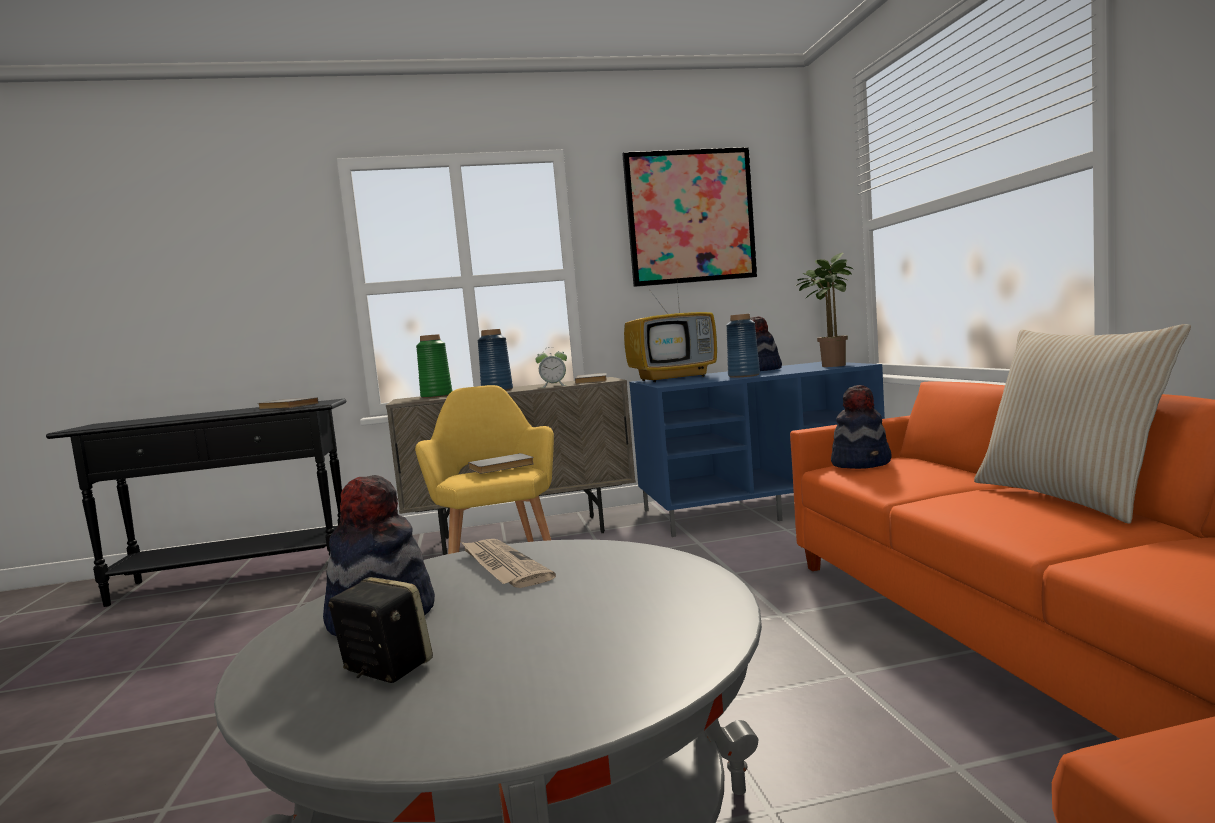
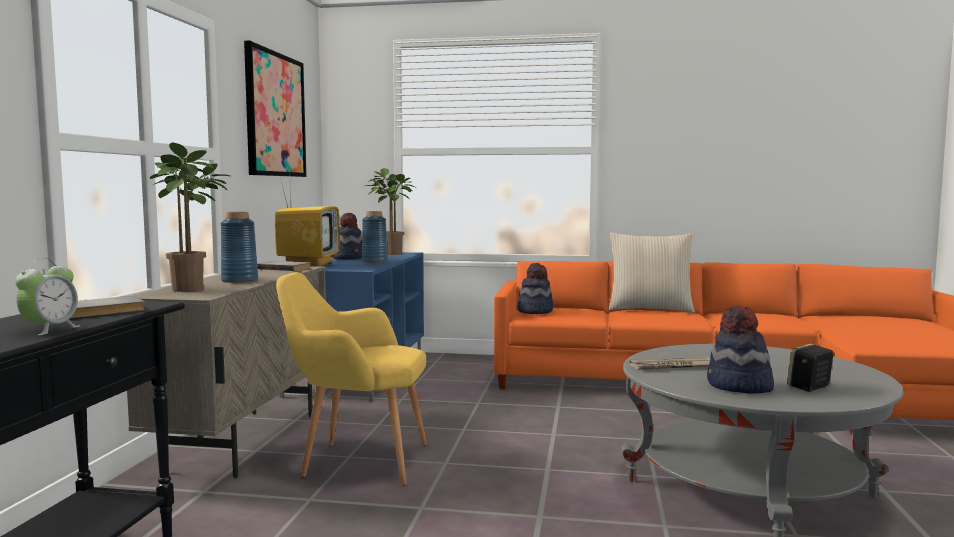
camera: 70 degrees left, 0 degrees up
(436, 396) = (192, 290): green vase -> potted plant
(502, 466) = (383, 346): grey book -> none
(553, 386) = (284, 273): alarm clock -> alarm clock (50, 329)

